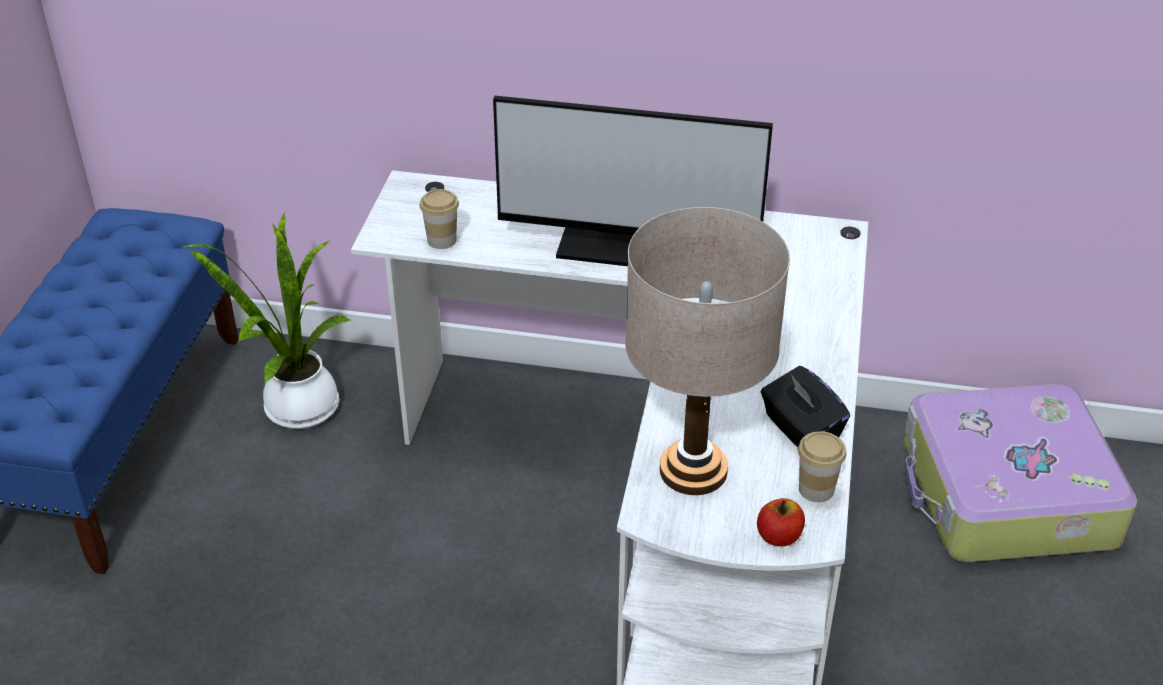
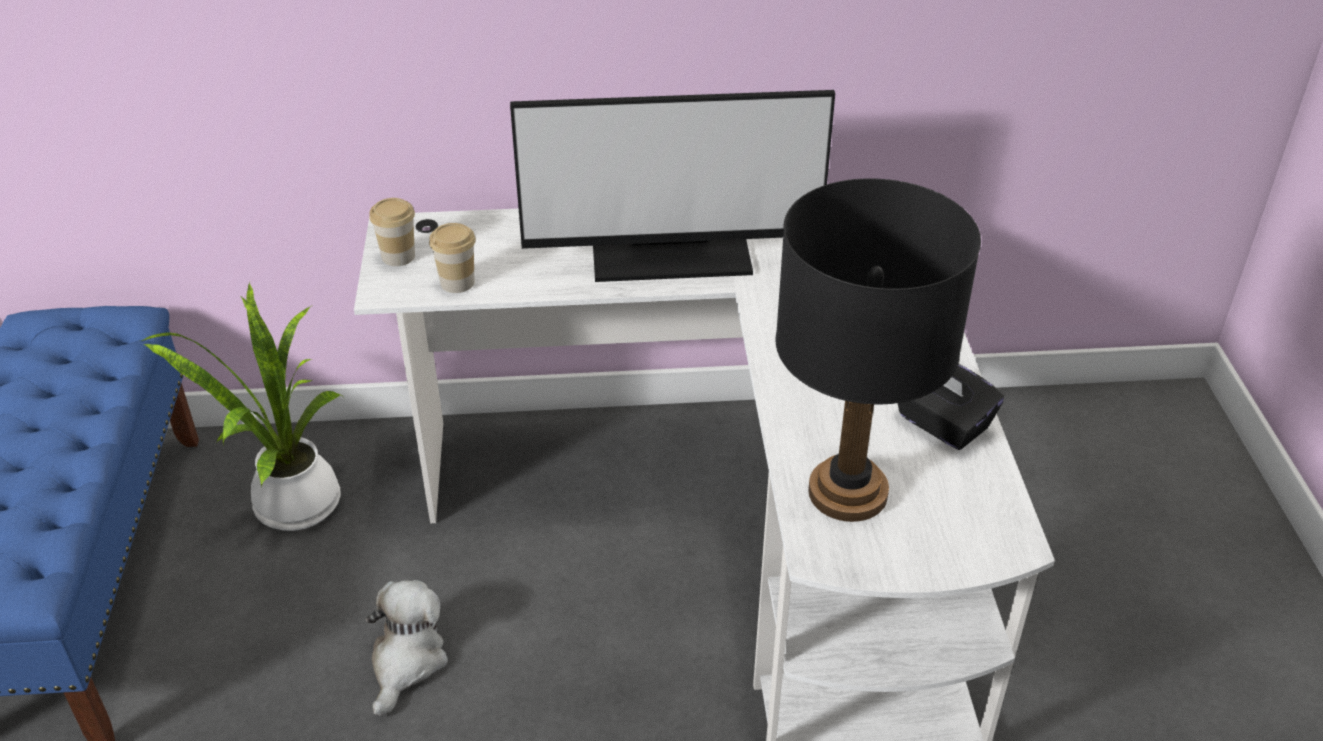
camera: 15 degrees left, 0 degrees up
(350, 553) = (406, 661): none -> plush toy
(693, 470) = (848, 492): beige table lamp -> black table lamp
(779, 536) = (974, 550): apple -> none
(816, 489) = (989, 488): cup -> cup (398, 256)
(1005, 495) = (1074, 457): suitcase -> none

